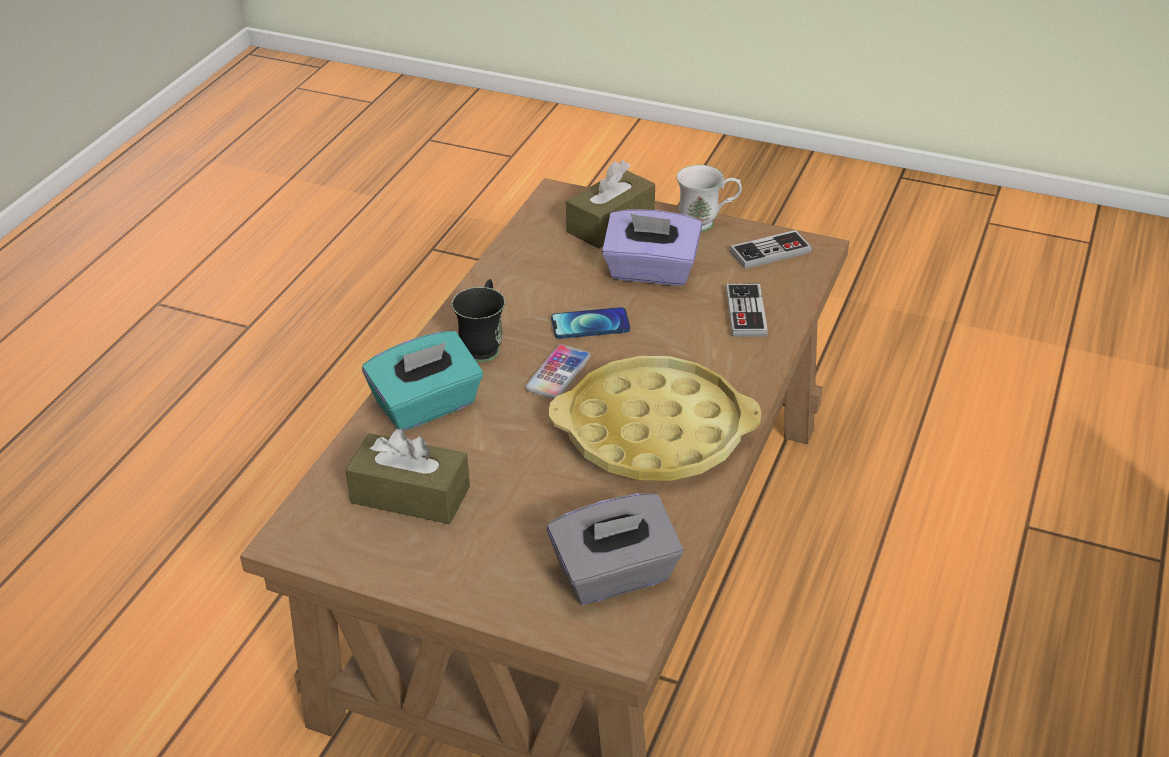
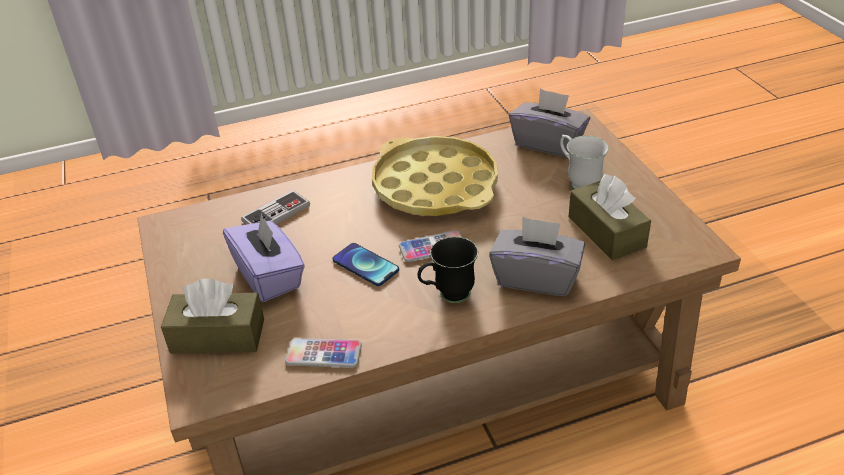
camera: 130 degrees left, 0 degrees up
(427, 406) = (536, 278): turquoise tissue box -> grey tissue box
(517, 258) = (324, 354): none -> phone
(706, 224) = (172, 287): white mug -> white mug (578, 182)
(770, 252) = (187, 239): game controller -> none

